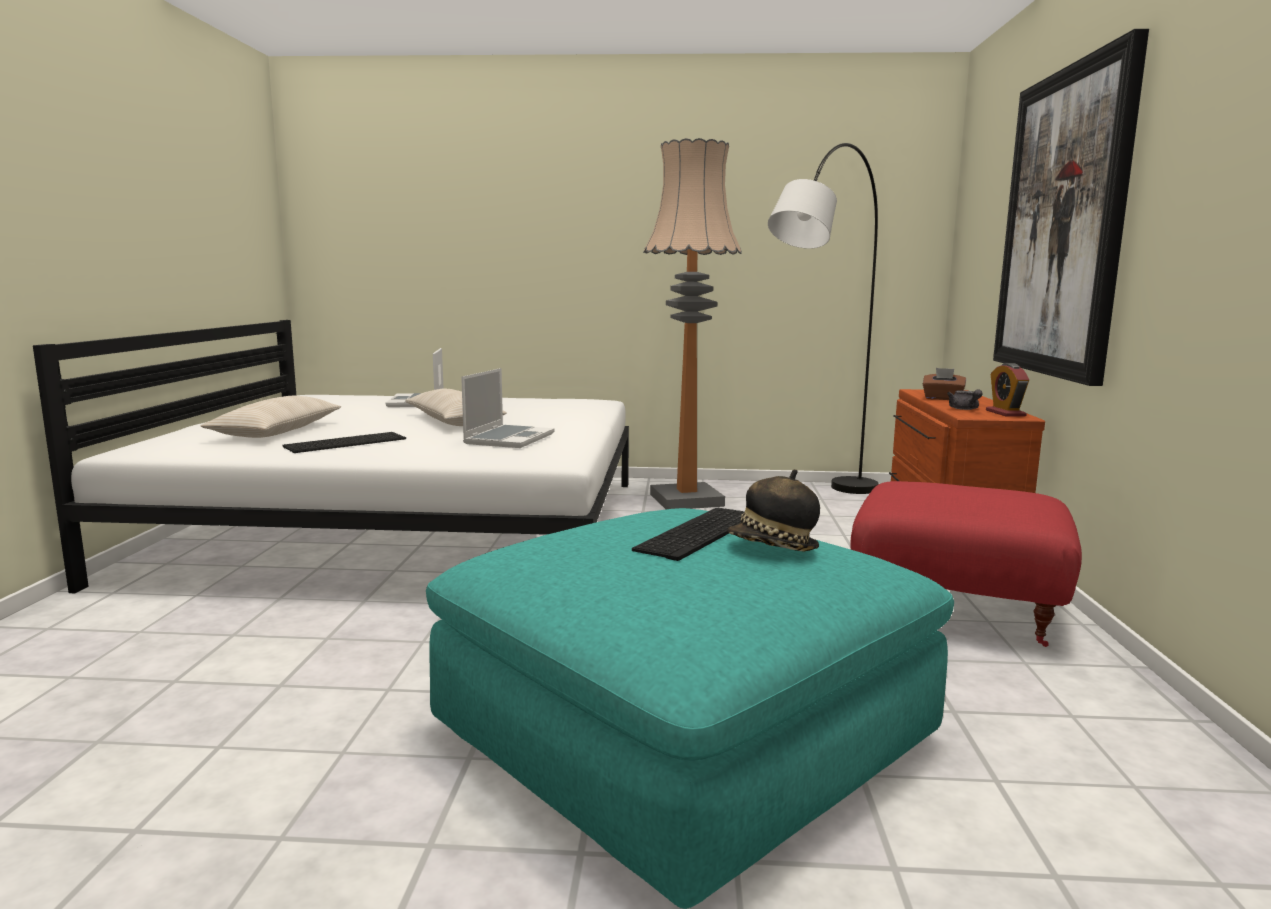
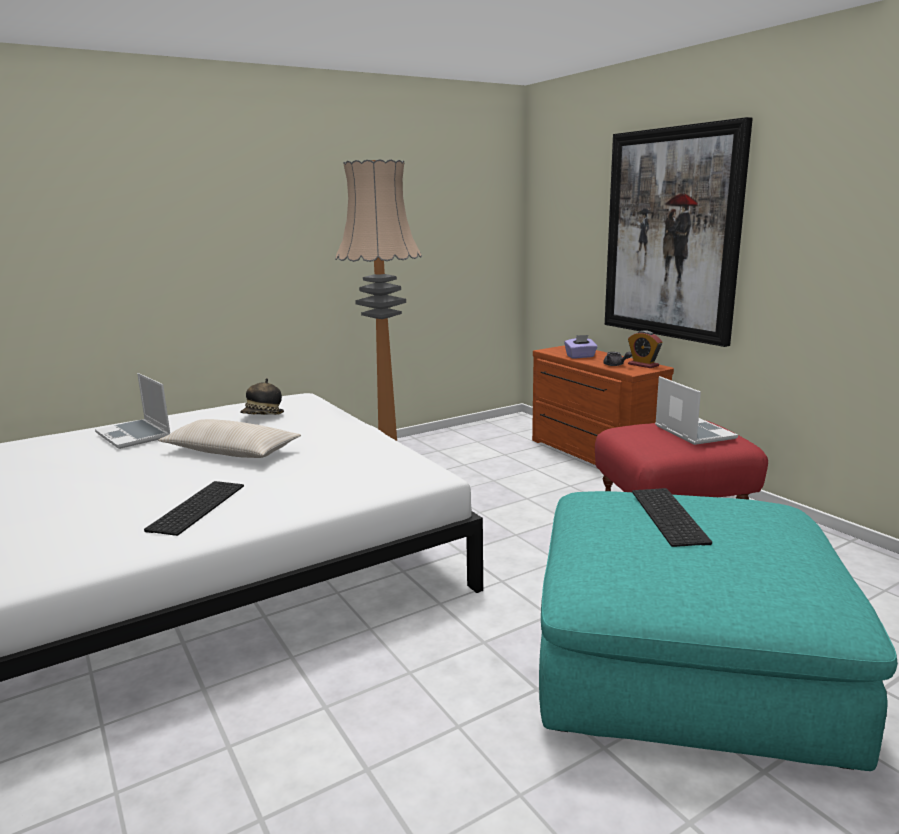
camera: 35 degrees left, 5 degrees up
(277, 431) = (75, 512): beige pillow -> none
(509, 438) = (335, 461): laptop -> laptop (692, 432)
(773, 548) = (726, 514): hat -> hat (263, 416)
(820, 506) = (486, 448): grey floor lamp -> none
(942, 398) = (580, 356): brown tissue box -> purple tissue box

